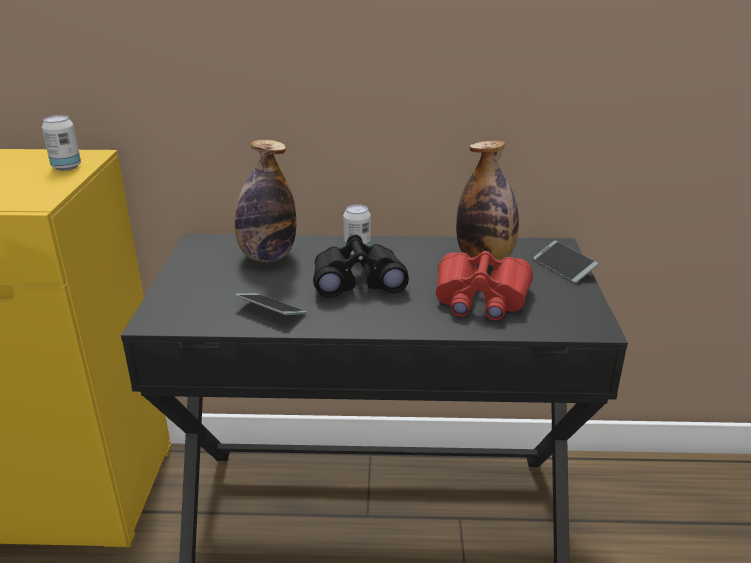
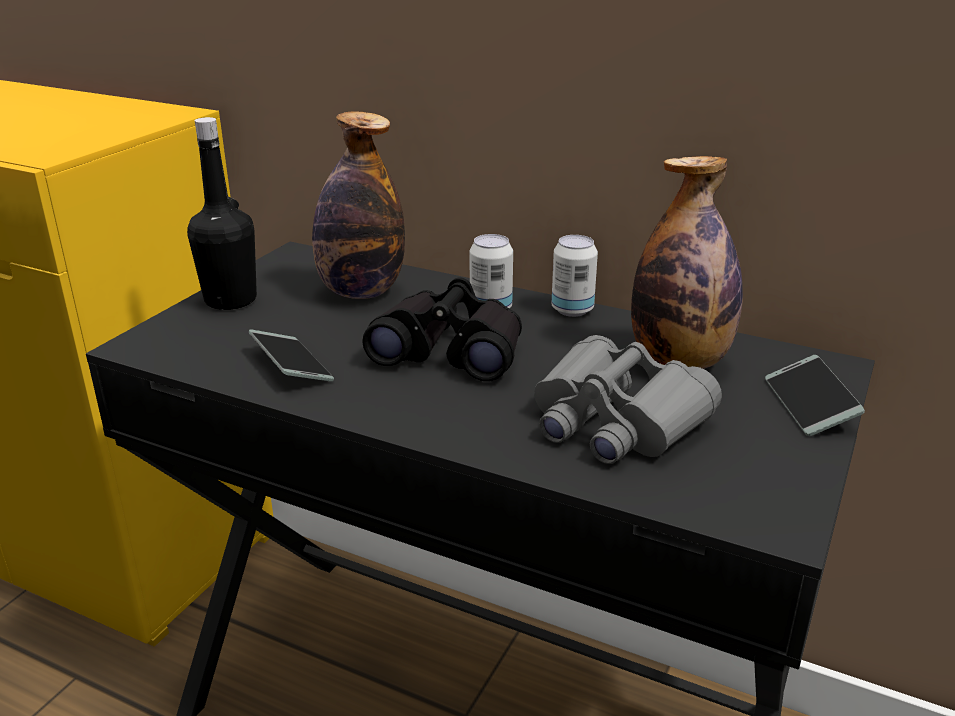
camera: 25 degrees right, 0 degrees up
(66, 167) = (134, 122): can -> can (572, 310)
(186, 279) = (230, 300): none -> black bottle
(480, 298) = (615, 422): red binoculars -> grey binoculars

